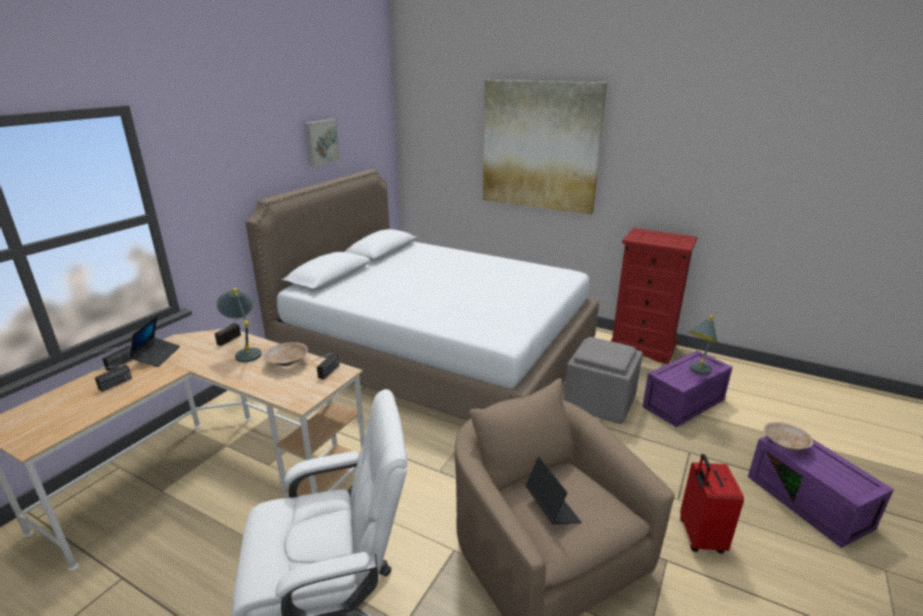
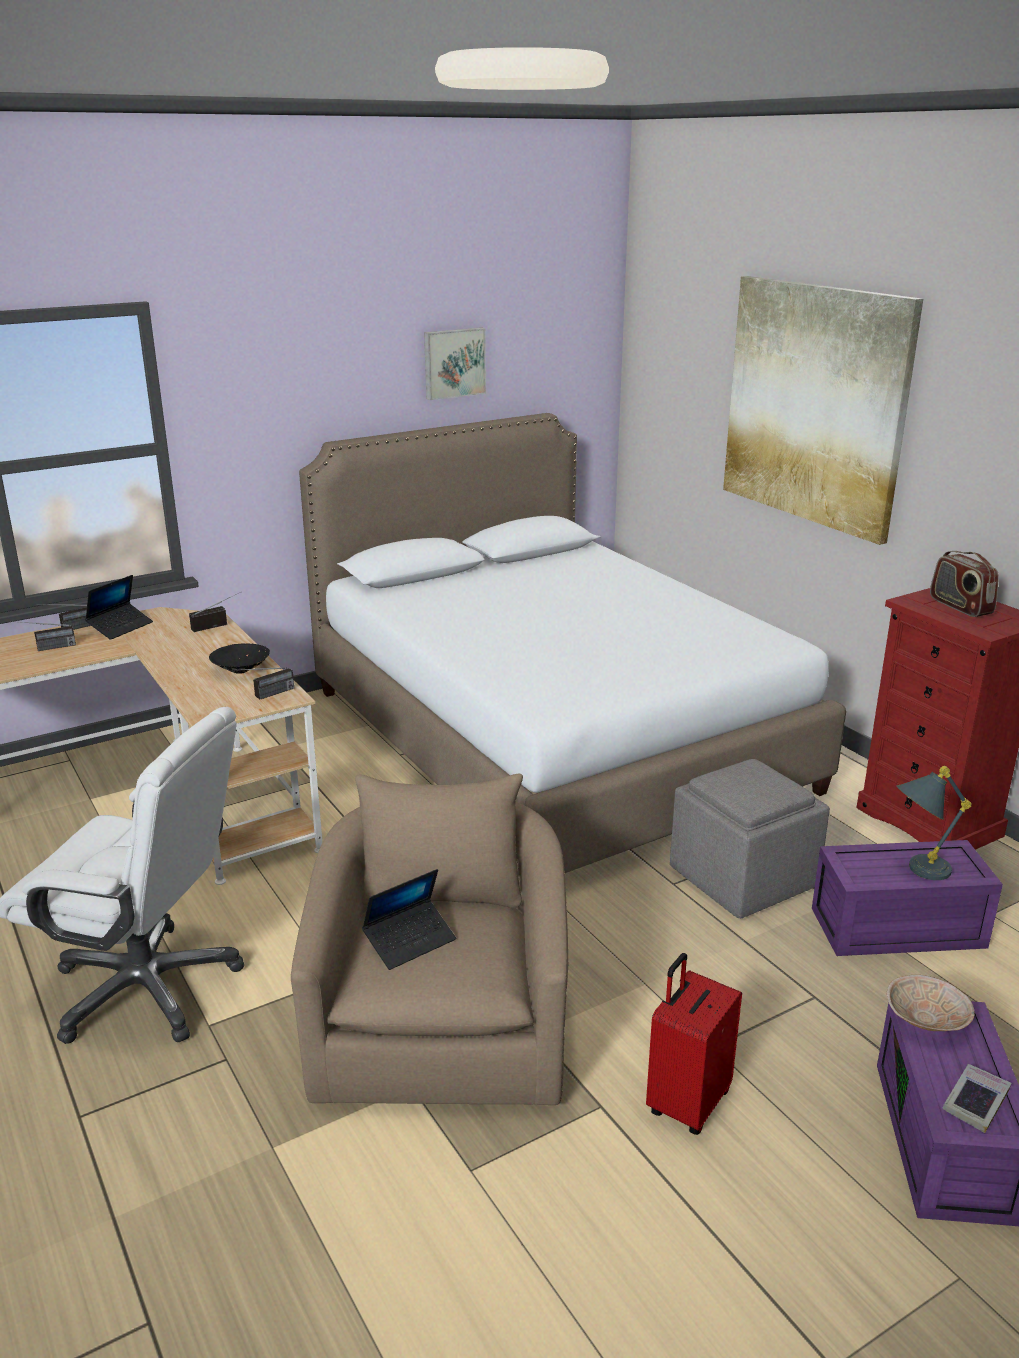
camera: 30 degrees right, 0 degrees up
(246, 352) = (212, 645): grey table lamp -> none
(287, 362) = (241, 669): beige bowl -> black bowl
(551, 508) = (410, 941): laptop -> laptop turned 45 degrees clockwise
(655, 237) = (960, 606): none -> radio
(847, 477) = (975, 1102): none -> book

